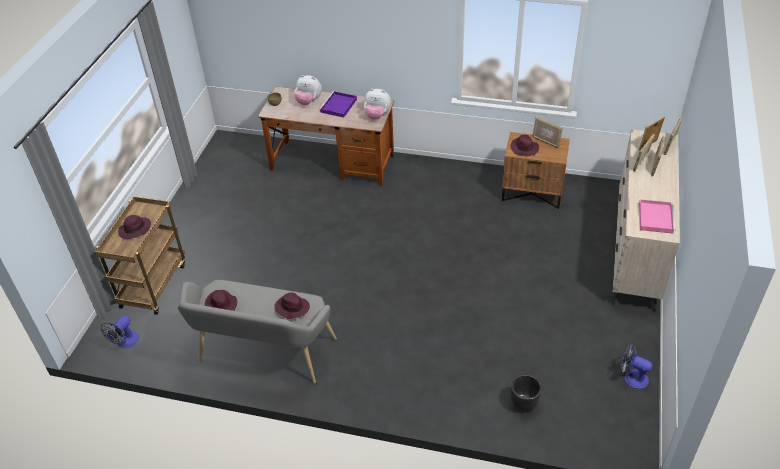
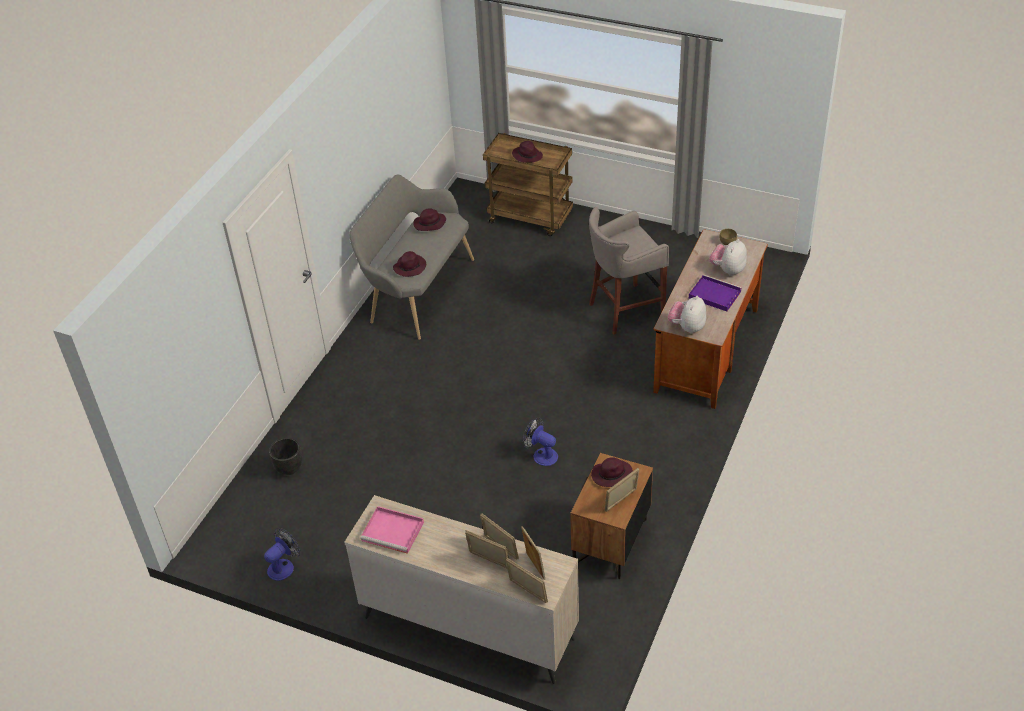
camera: 100 degrees right, 0 degrees up
(125, 343) = (461, 206): fan -> fan (541, 455)
(288, 209) = (624, 310): none -> grey stool

